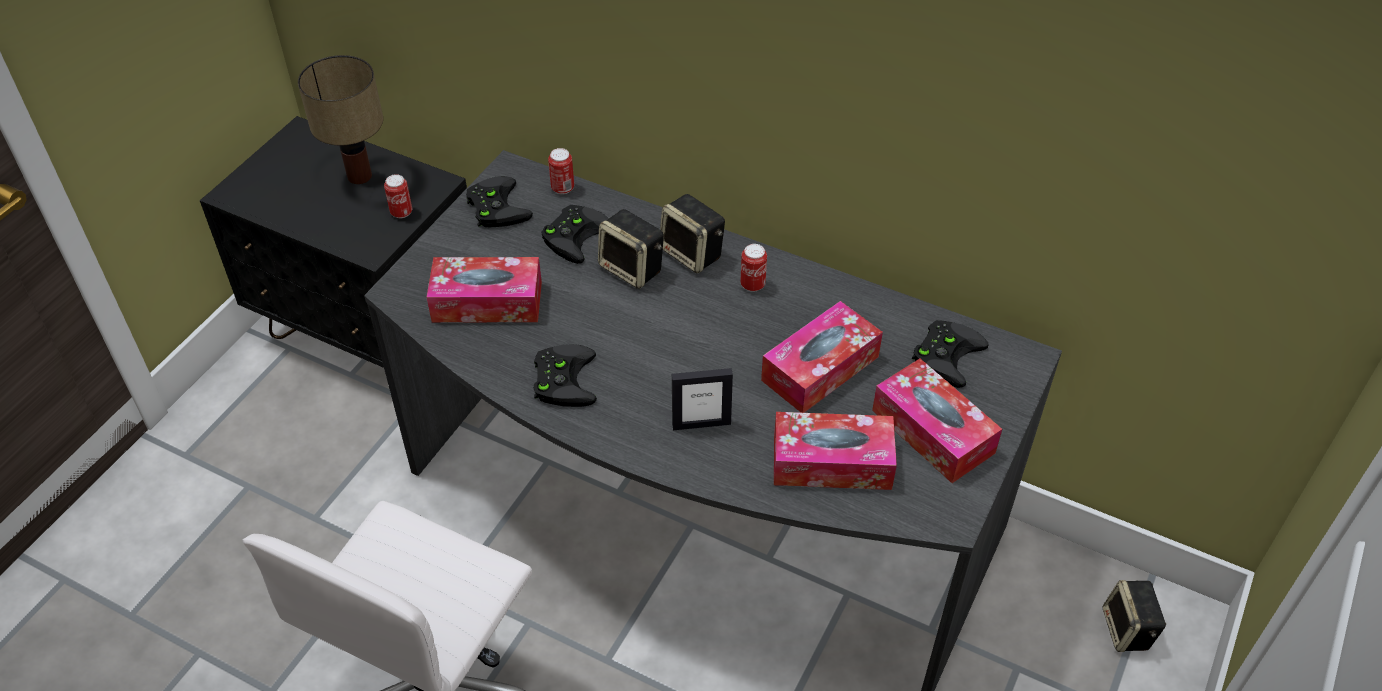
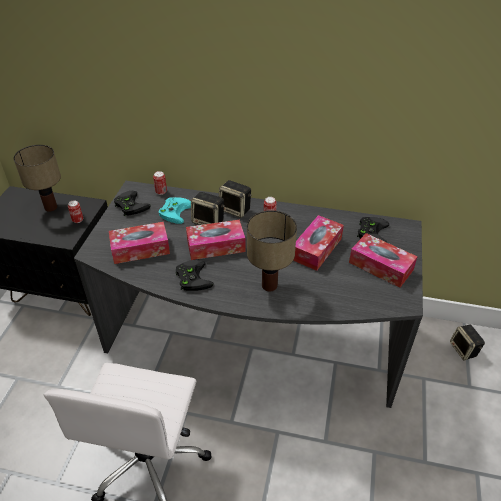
camera: 15 degrees left, 5 degrees down
(575, 234) = (175, 211): black game controller -> turquoise game controller
(701, 423) = (270, 285): picture frame -> table lamp
(832, 462) = (340, 290): tissue box -> tissue box (216, 246)

